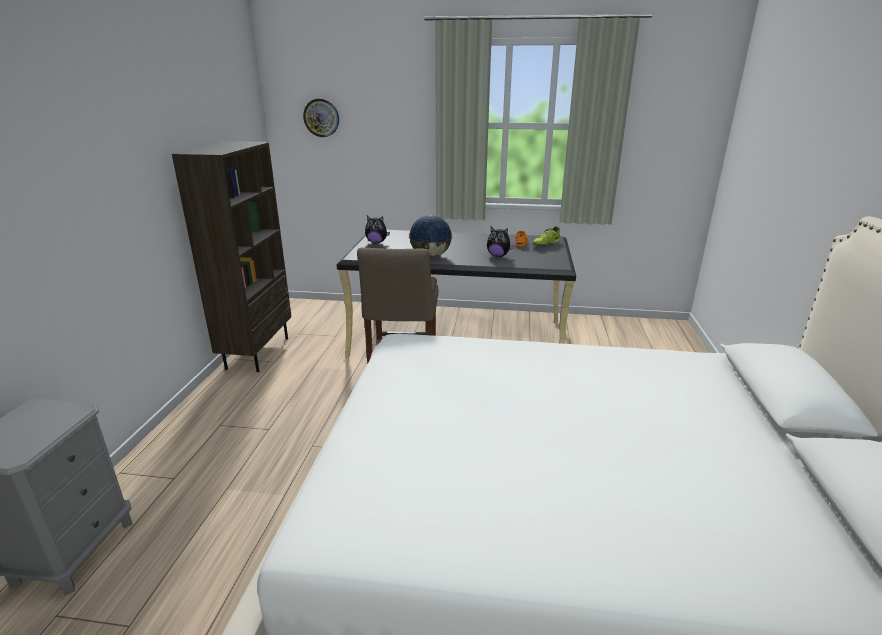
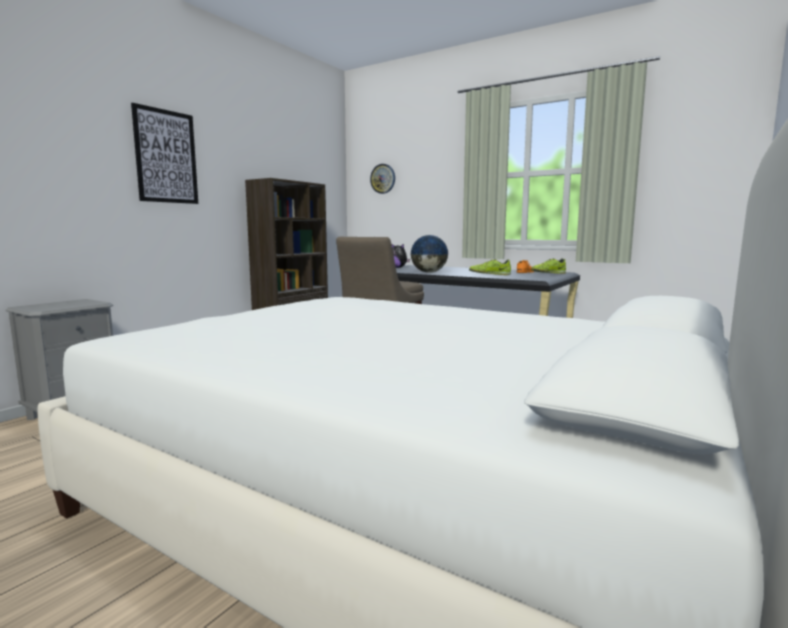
camera: 25 degrees right, 15 degrees down
(73, 149) = (166, 156): none -> picture
(498, 256) = (489, 274): plush toy -> shoe

